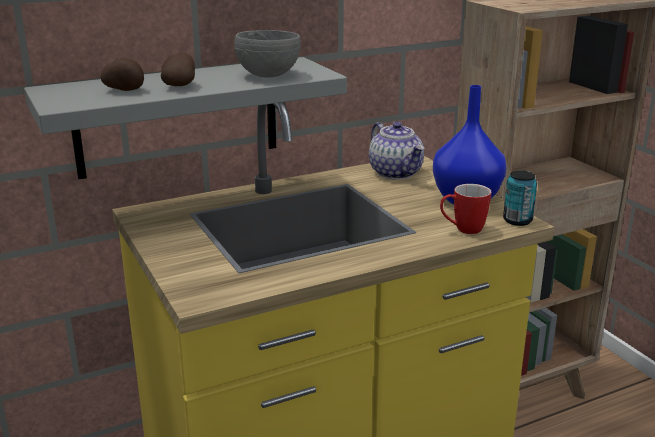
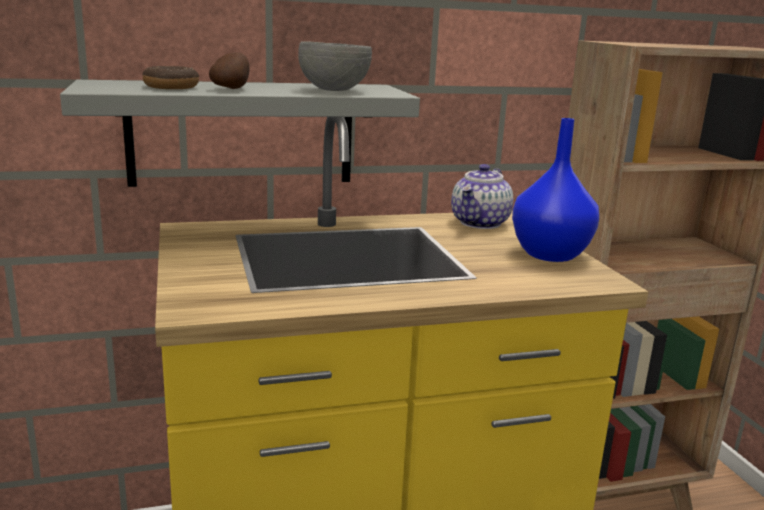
camera: 10 degrees right, 5 degrees down
(125, 90) = (171, 87): potato -> donut
(396, 173) = (480, 223): teapot -> teapot turned 45 degrees clockwise
(462, 230) = (532, 282): mug -> none
(517, 220) = (604, 280): can -> none

